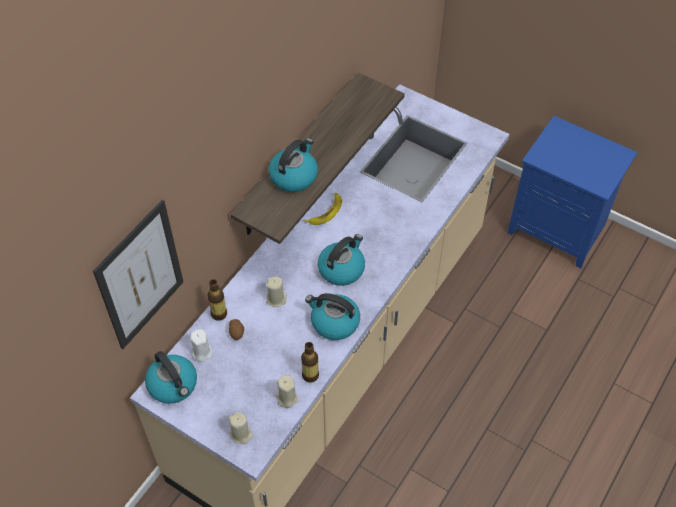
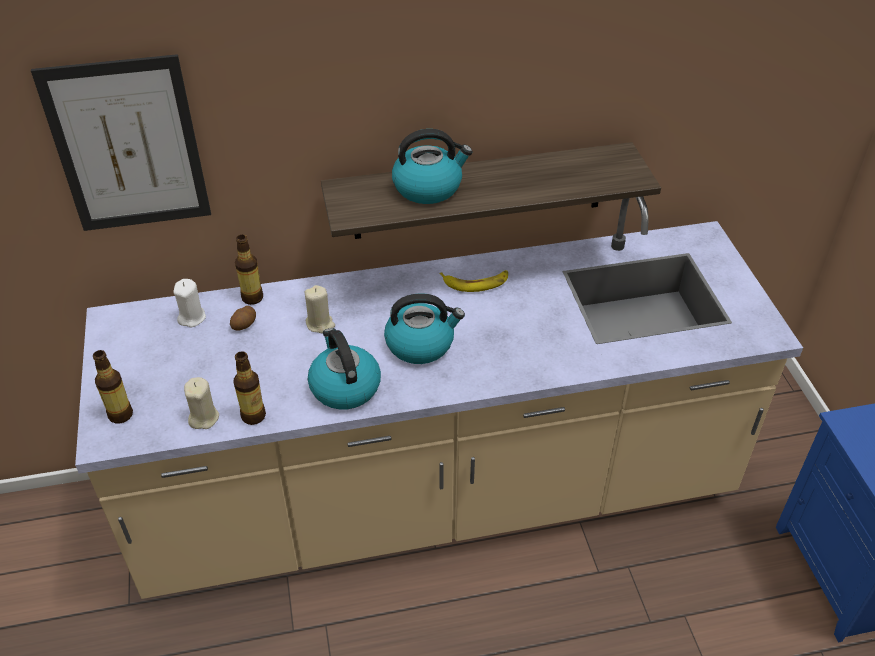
camera: 45 degrees right, 10 degrees down
(173, 385) = (131, 326): kettle -> none
(241, 434) = (120, 414): beige candle -> bottle

